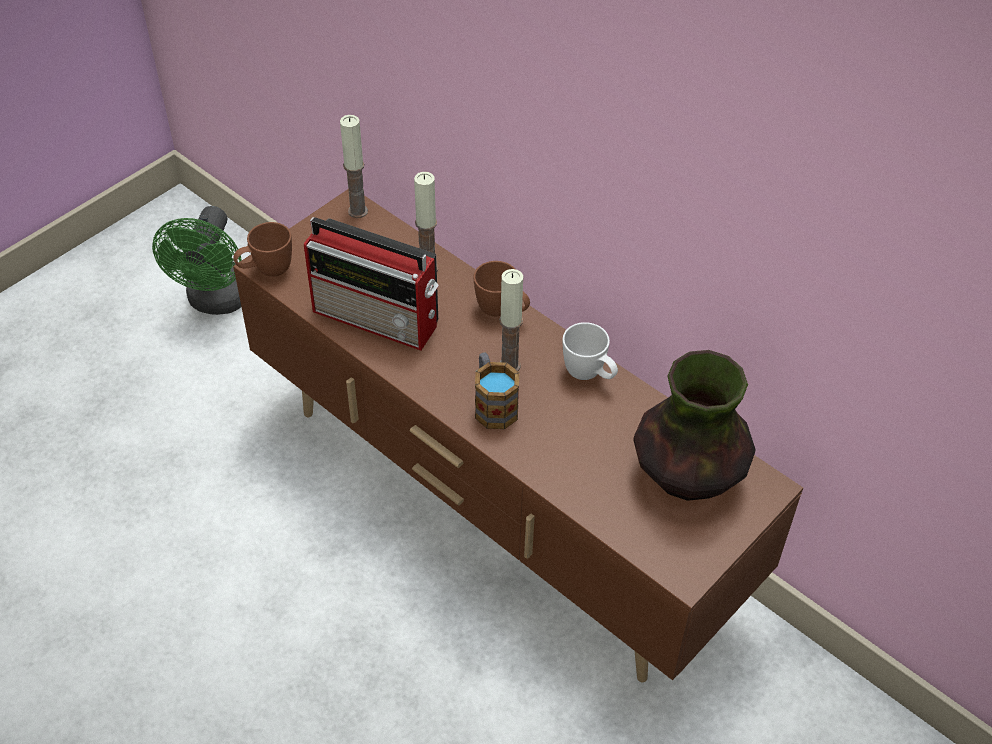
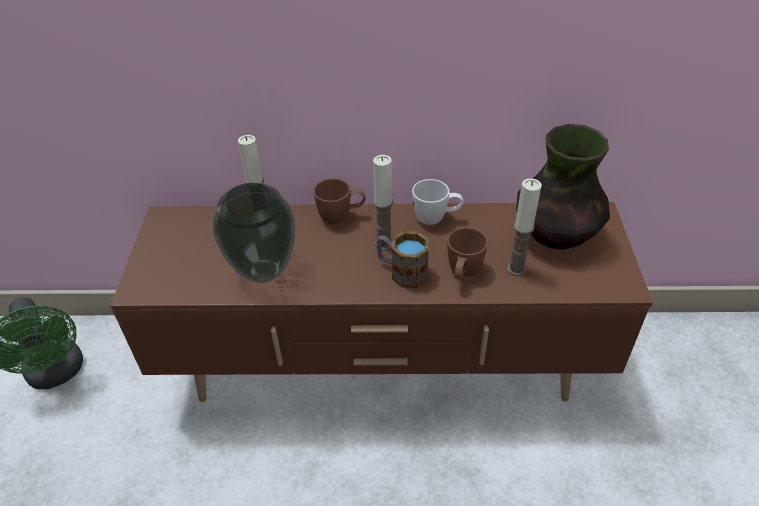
camera: 40 degrees left, 5 degrees down
(266, 271) = (142, 292): brown mug -> brown mug (462, 274)
(358, 211) = (171, 217): candle -> candle (516, 269)
(378, 319) = (264, 270): radio -> vase

